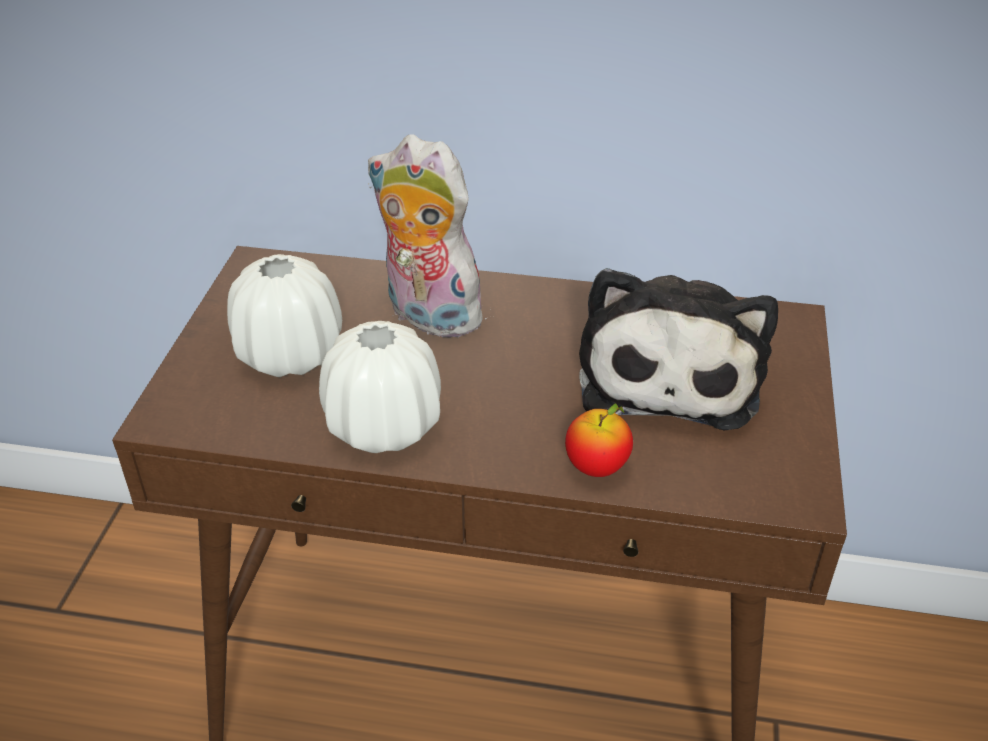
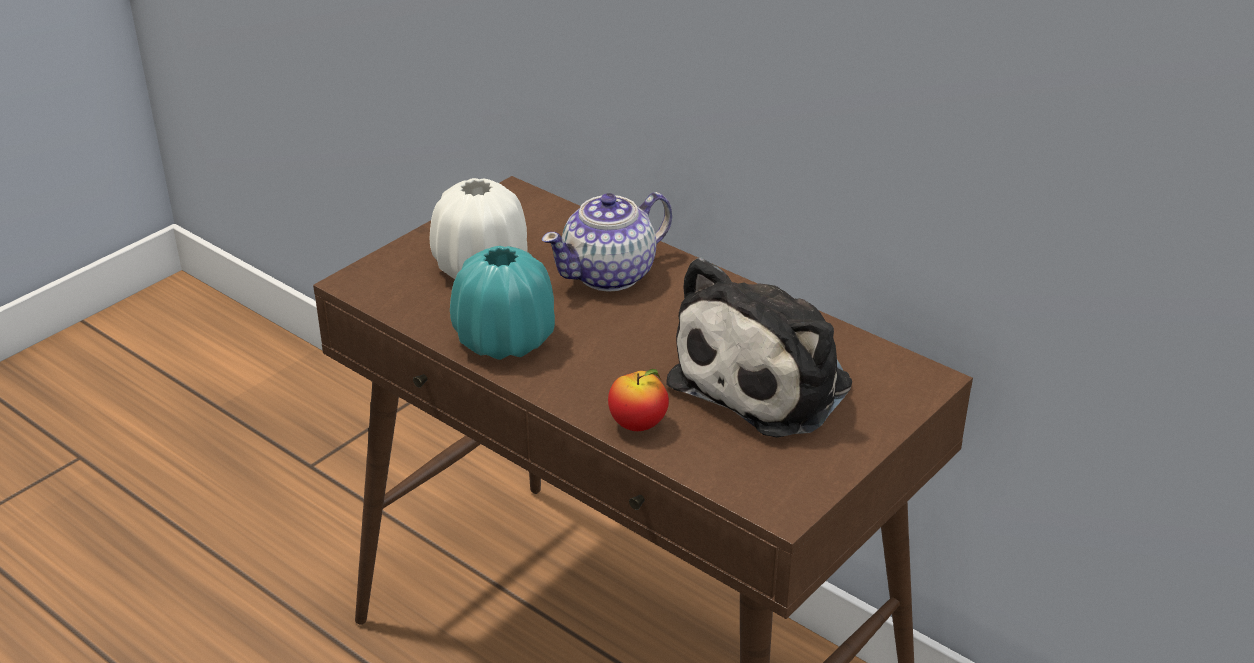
camera: 30 degrees right, 5 degrees down
(384, 425) = (505, 340): white vase -> turquoise vase
(427, 316) = (610, 274): plush toy -> teapot

